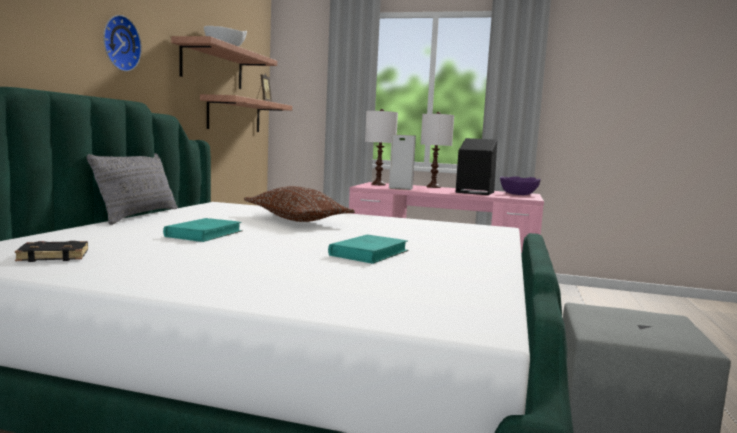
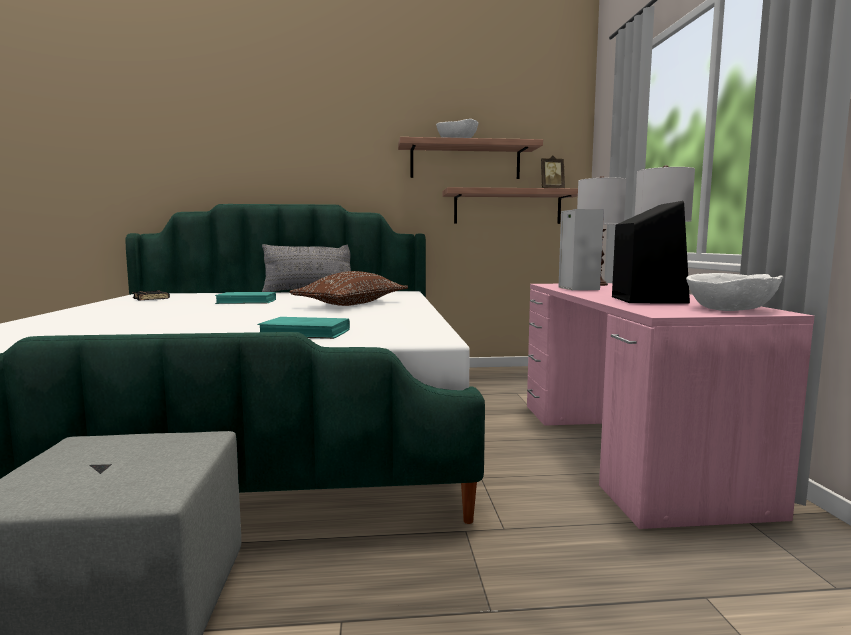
camera: 70 degrees right, 0 degrees up
(119, 43) = (333, 161): wall clock -> none
(369, 253) = (194, 322): turquoise book -> turquoise book (306, 333)
(518, 194) = (730, 309): purple bowl -> white bowl

